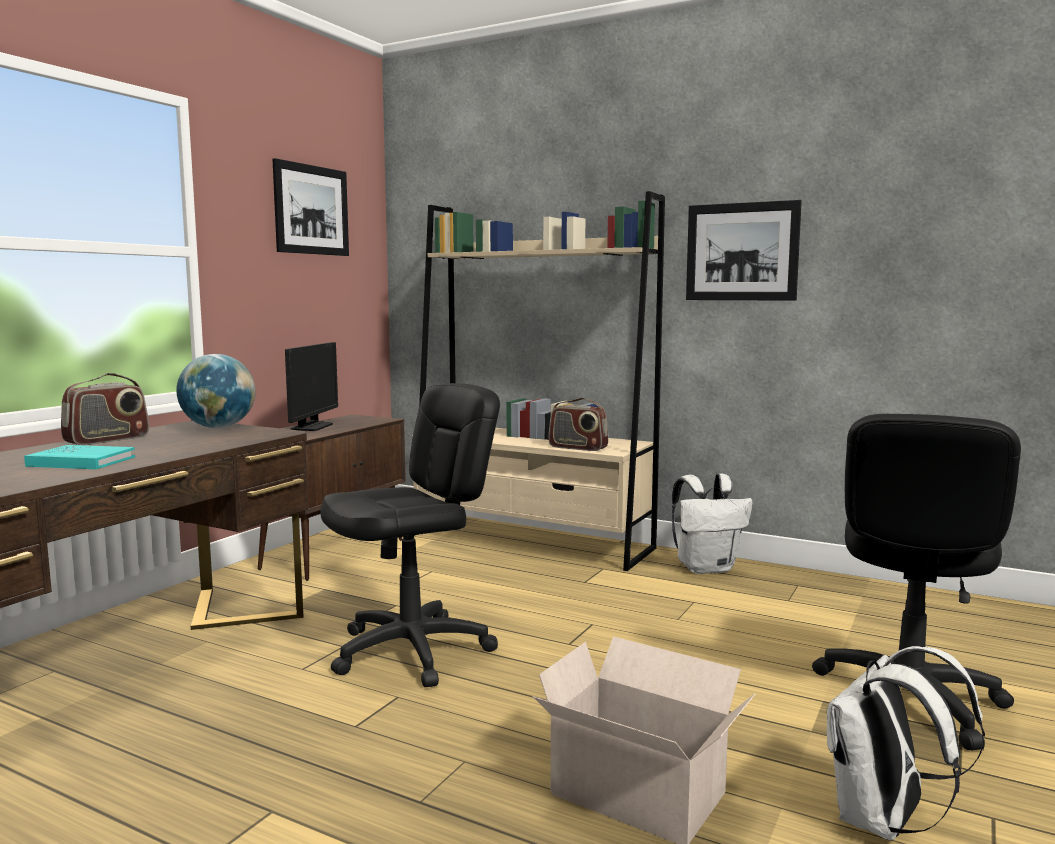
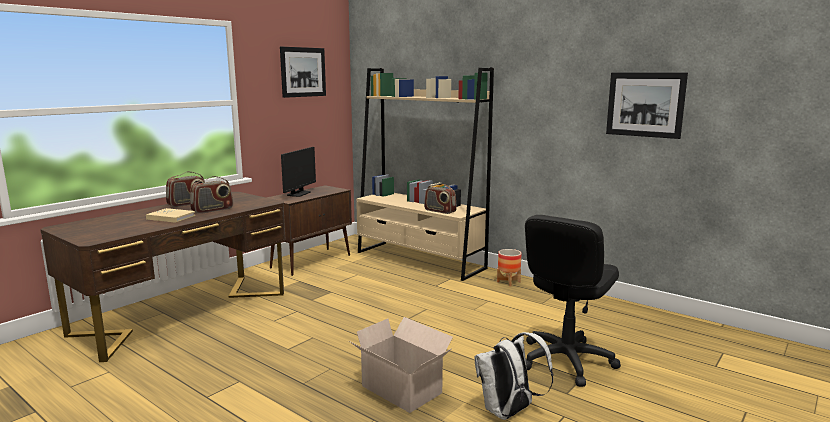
camera: 10 degrees right, 5 degrees up
(81, 461) = (171, 217): turquoise book -> beige book
(167, 447) = (212, 210): none -> radio
(219, 427) = (243, 197): globe -> none
(412, 651) = (329, 316): black office chair -> none
(706, 568) = (508, 282): white backpack -> planter
(742, 252) = (535, 102): picture -> picture (645, 104)

